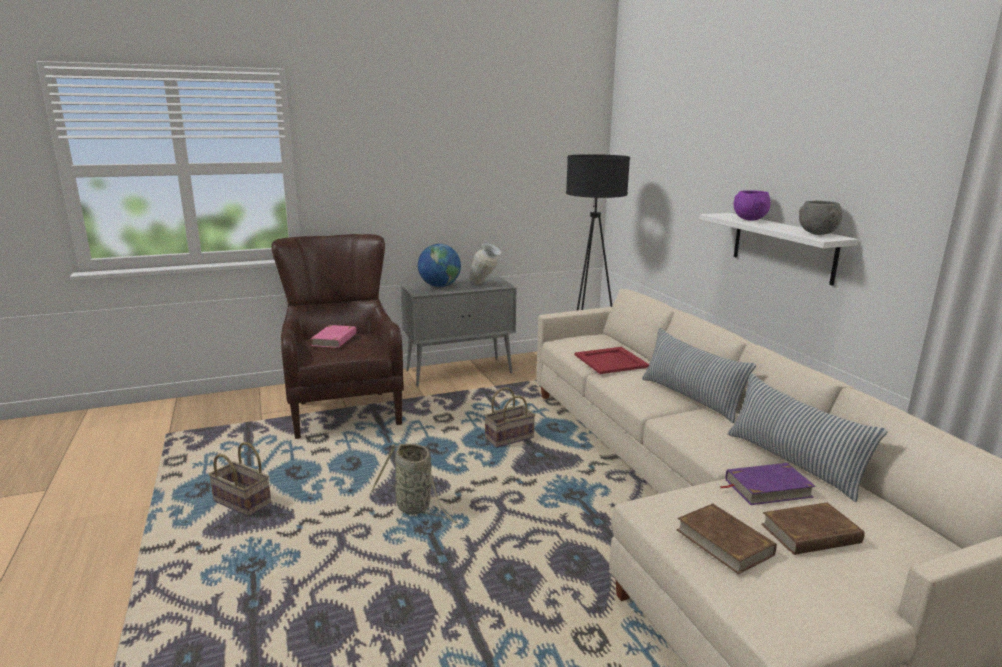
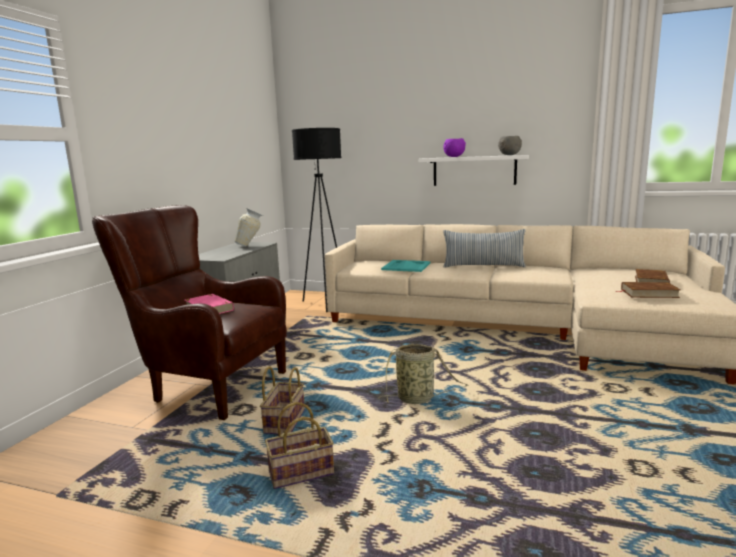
camera: 50 degrees left, 5 degrees down
(439, 286) = (220, 253): globe -> none
(510, 437) = (370, 345): basket -> basket (284, 421)
(611, 361) = (406, 266): red tray -> turquoise tray
(767, 488) = (602, 277): purple book -> none
(793, 462) = (579, 269): pillow -> none

